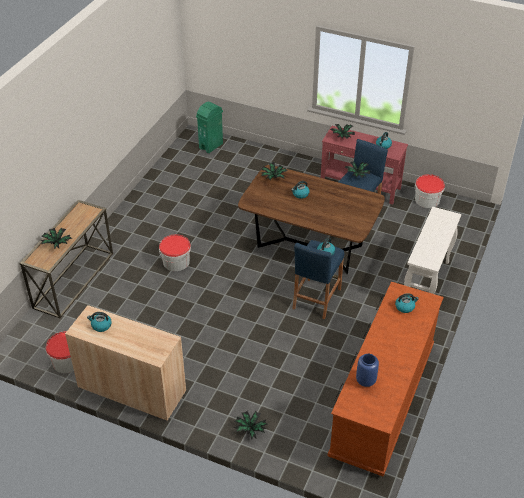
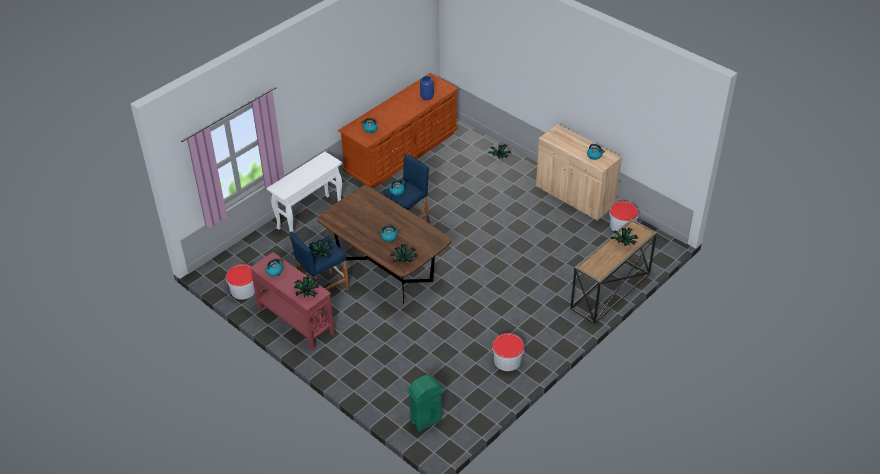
camera: 160 degrees left, 0 degrees up
(176, 261) = (512, 286): bucket -> bucket (507, 360)

